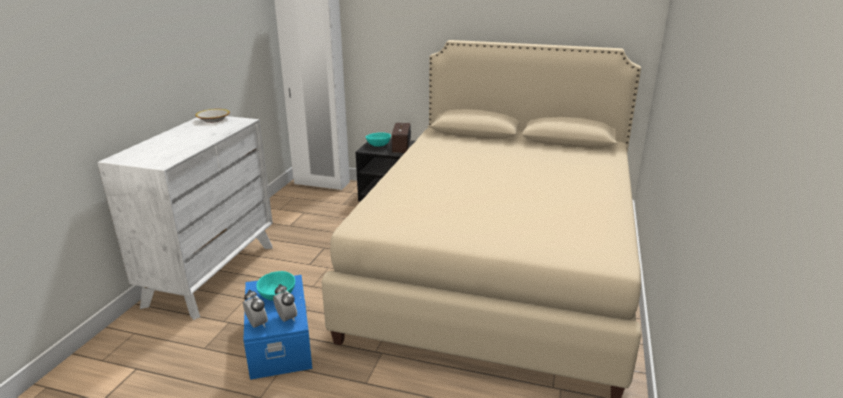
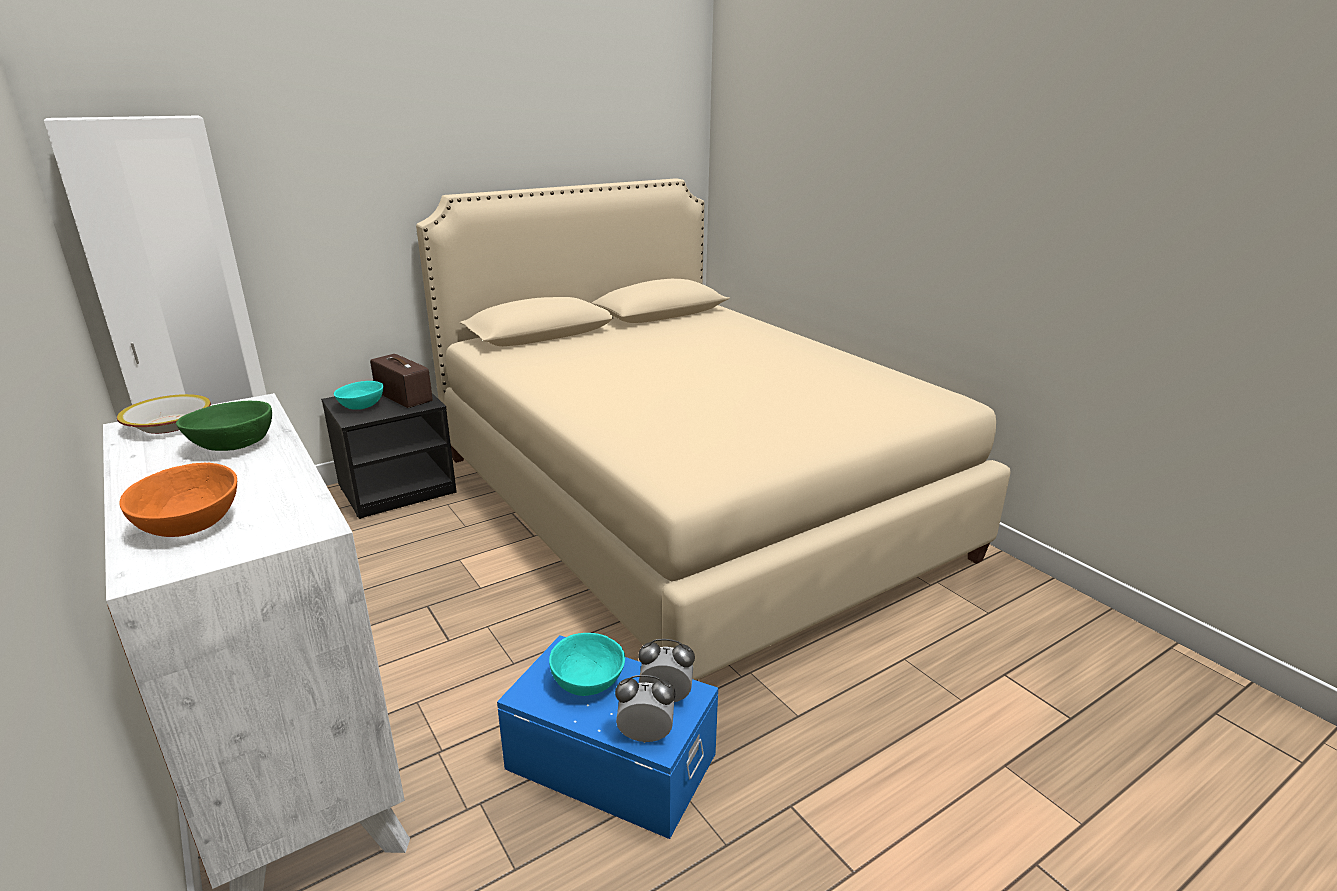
camera: 50 degrees left, 0 degrees up
(148, 151) = (189, 524): none -> orange bowl
(208, 132) = (234, 445): none -> green bowl

